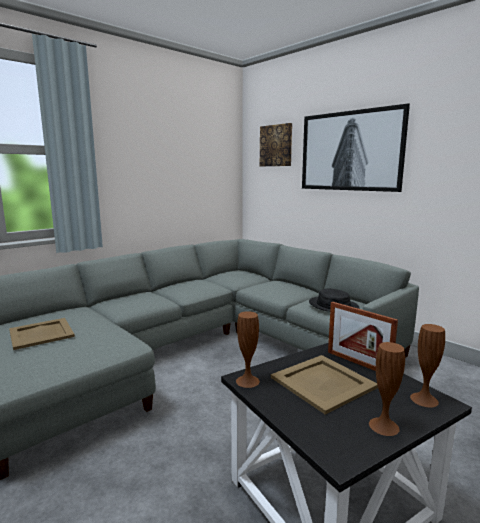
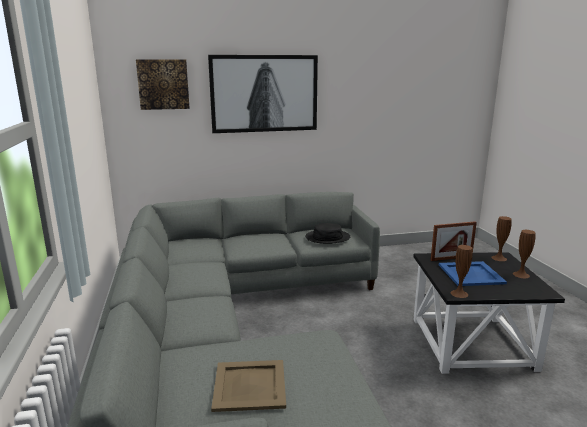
camera: 60 degrees left, 5 degrees up
(322, 382) = (470, 274): beige tray -> blue tray

